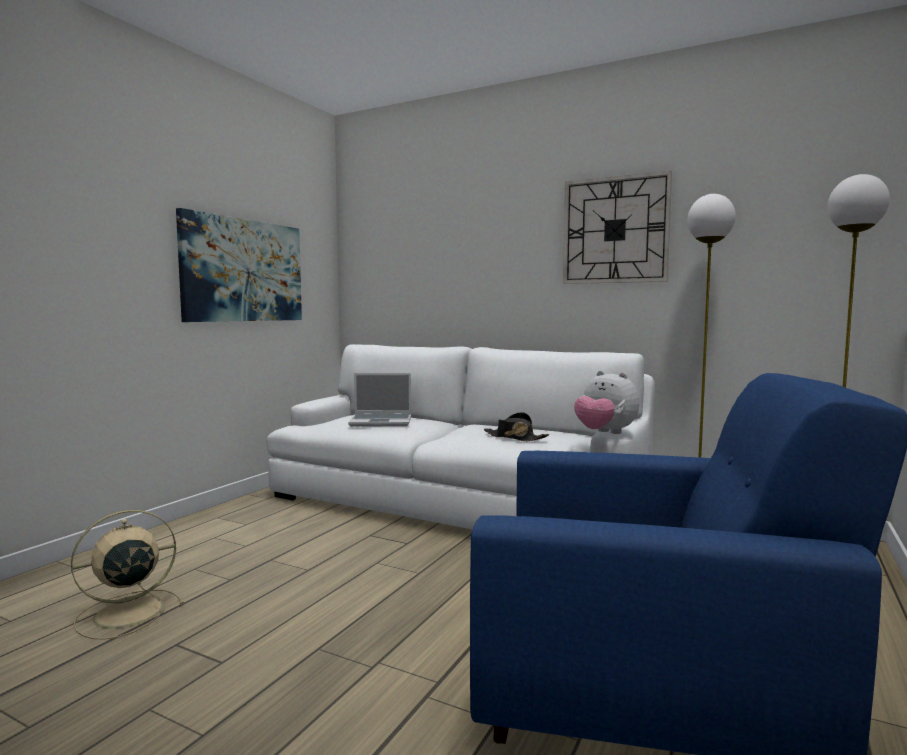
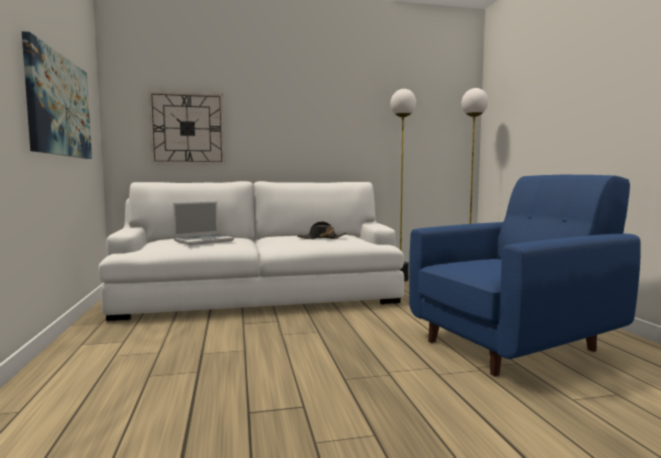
camera: 40 degrees left, 0 degrees up
(125, 613) = (158, 415): beige fan -> none
(605, 433) = (380, 228): plush toy -> none
(615, 230) = (342, 104): wall clock -> wall clock (187, 128)

